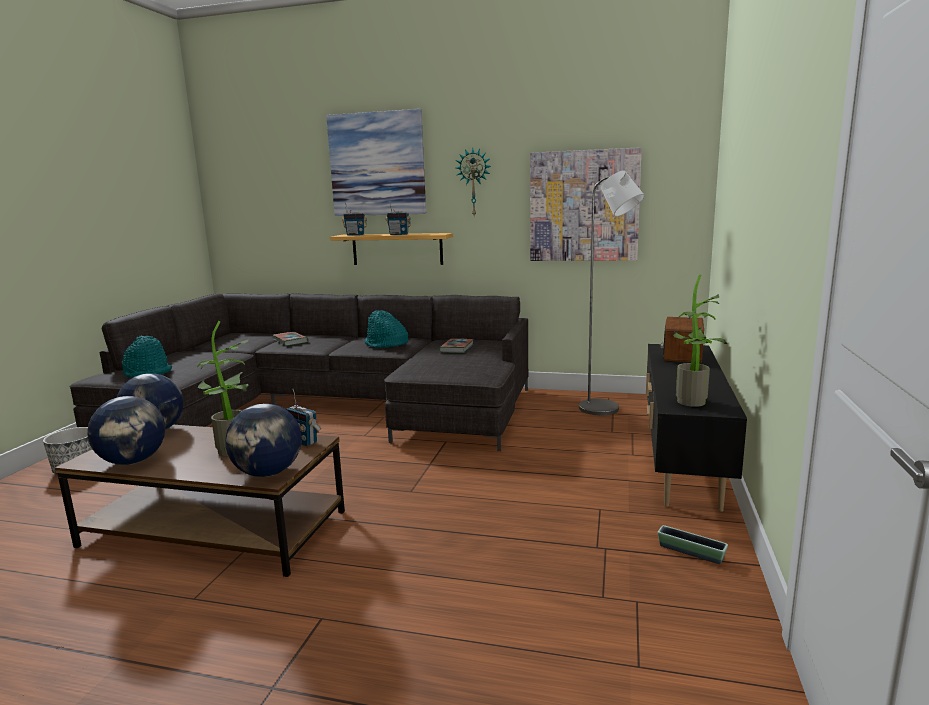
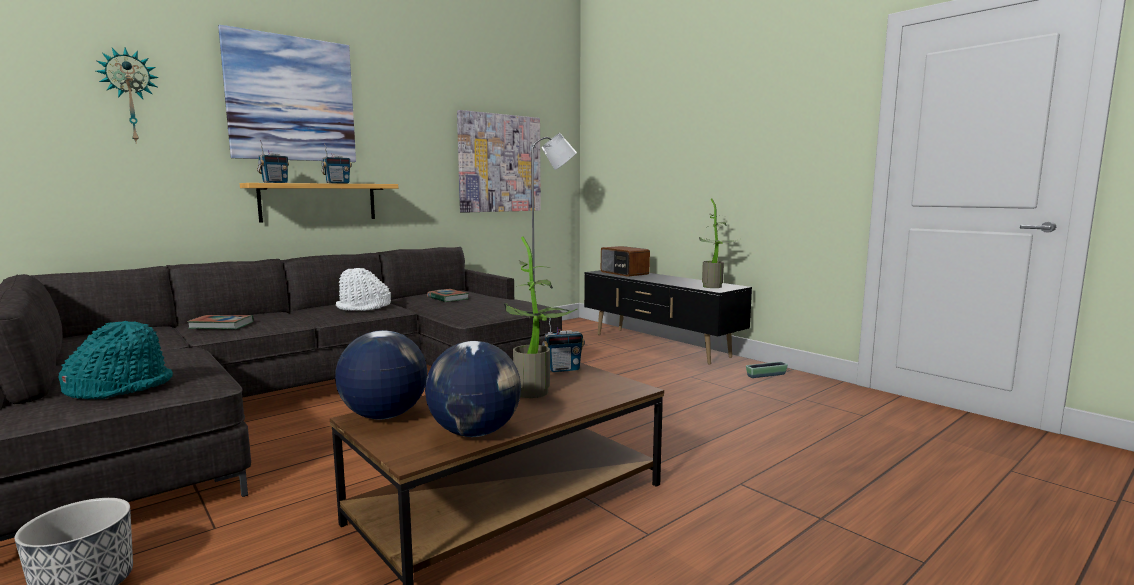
camera: 55 degrees left, 5 degrees down
(267, 473) = (621, 388): globe -> none
(386, 344) = (364, 307): turquoise hat -> white hat
(474, 182) = (405, 133): wall clock -> wall clock (130, 96)

